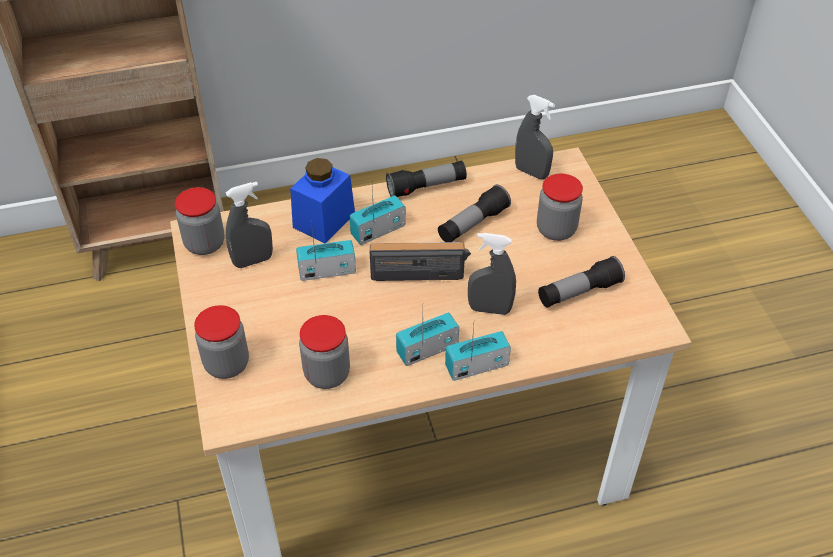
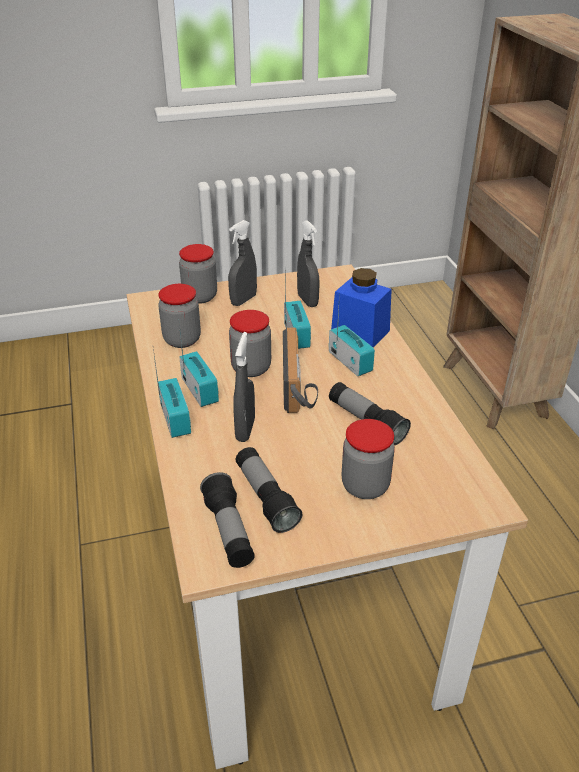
camera: 90 degrees right, 10 degrees down
(205, 244) = (326, 279): jar -> jar (251, 368)
(426, 187) = (418, 391): flashlight -> flashlight (228, 531)
(531, 172) = (463, 471): grey spray bottle -> grey spray bottle (243, 300)

